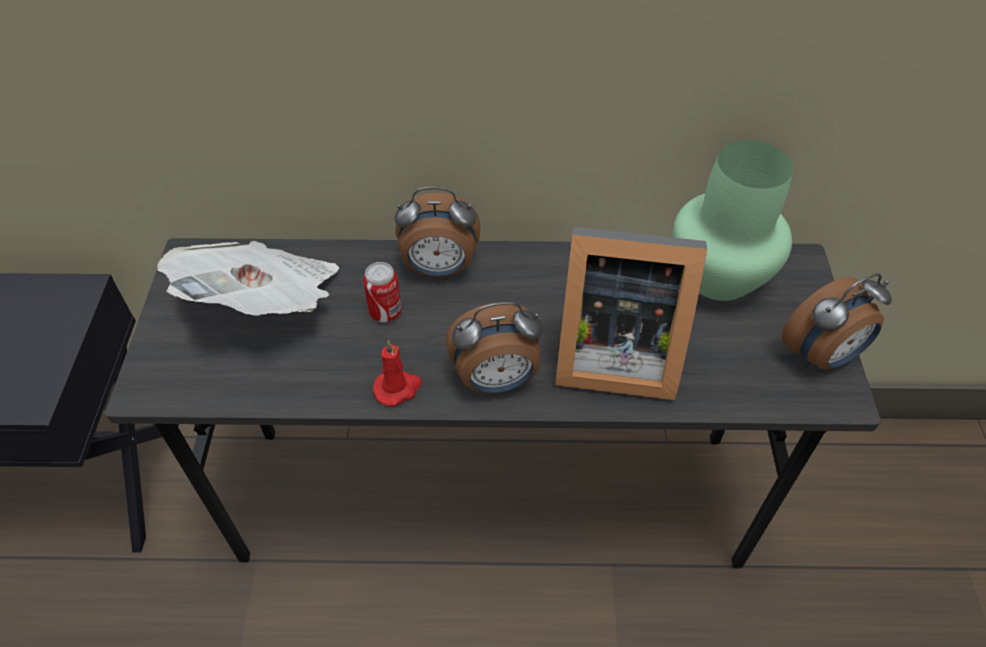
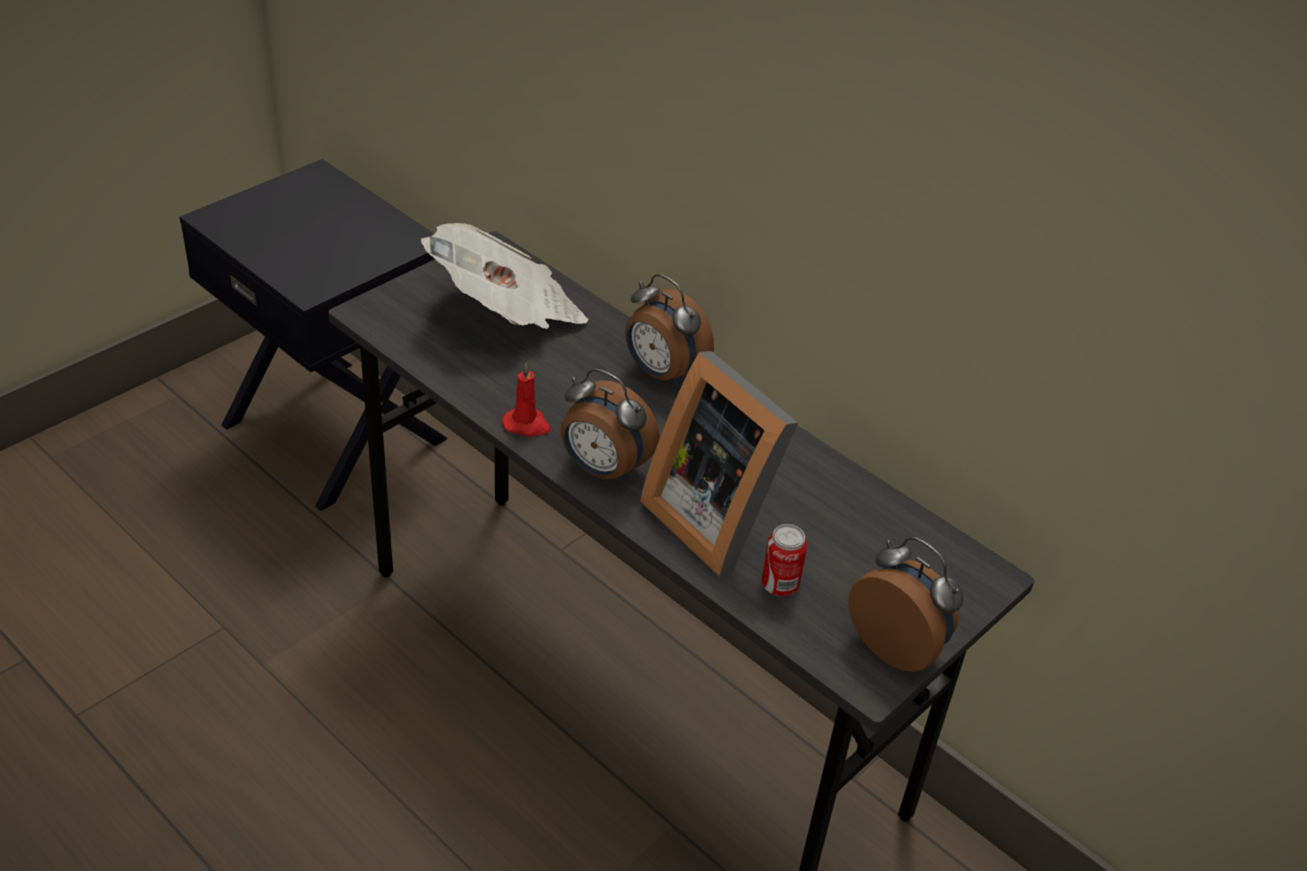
camera: 40 degrees right, 10 degrees down
(385, 312) = (582, 374): can -> can (779, 585)
(717, 275) = (892, 531): green vase -> none
(821, 356) = (898, 645): alarm clock -> alarm clock turned 150 degrees counterclockwise

